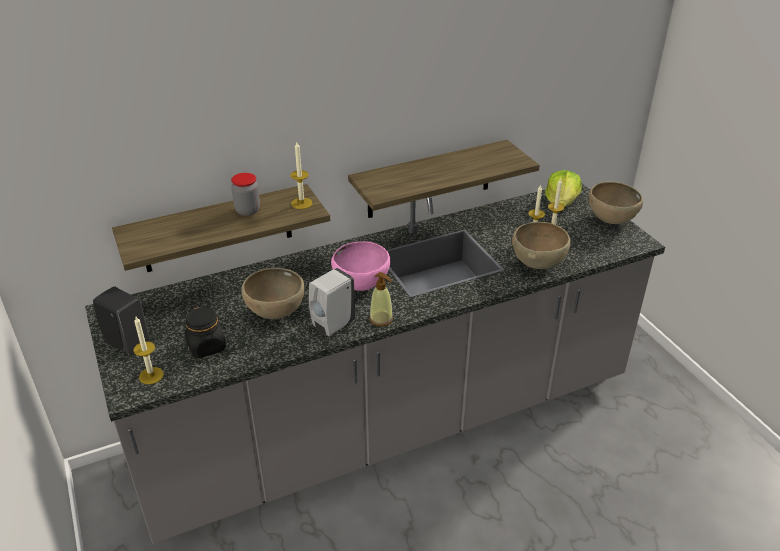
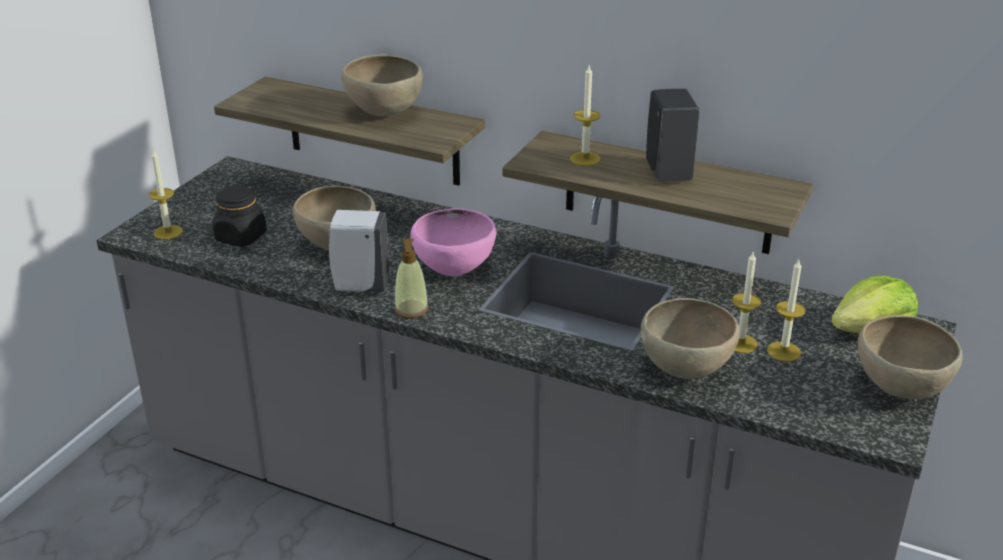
camera: 50 degrees right, 5 degrees down
(126, 343) = (199, 199): black soap dispenser -> black soap dispenser (668, 172)
(247, 210) = (384, 114): jar -> brown bowl
(301, 203) = (440, 132): candle -> candle (585, 158)

